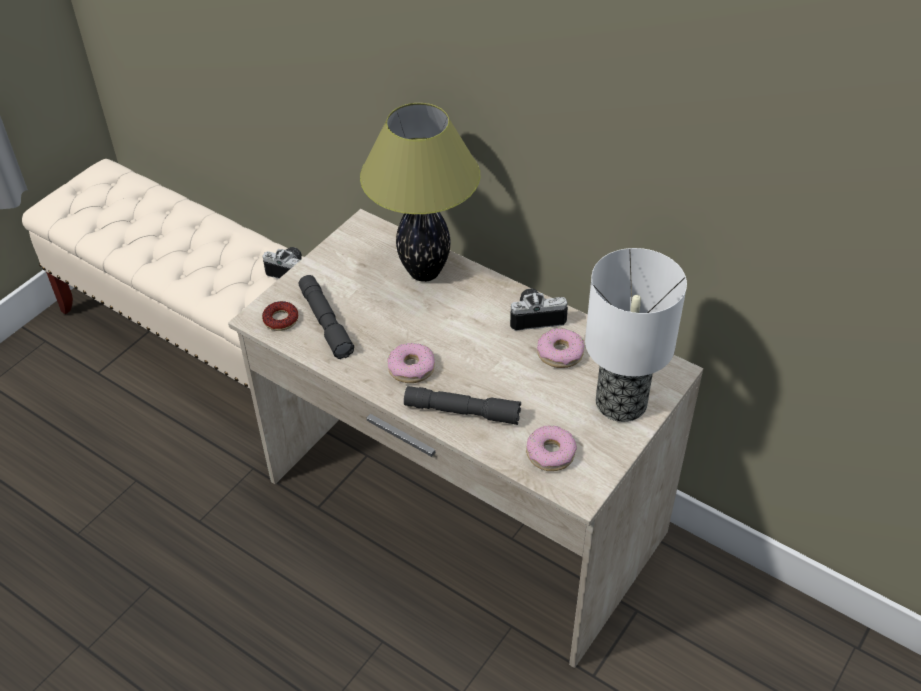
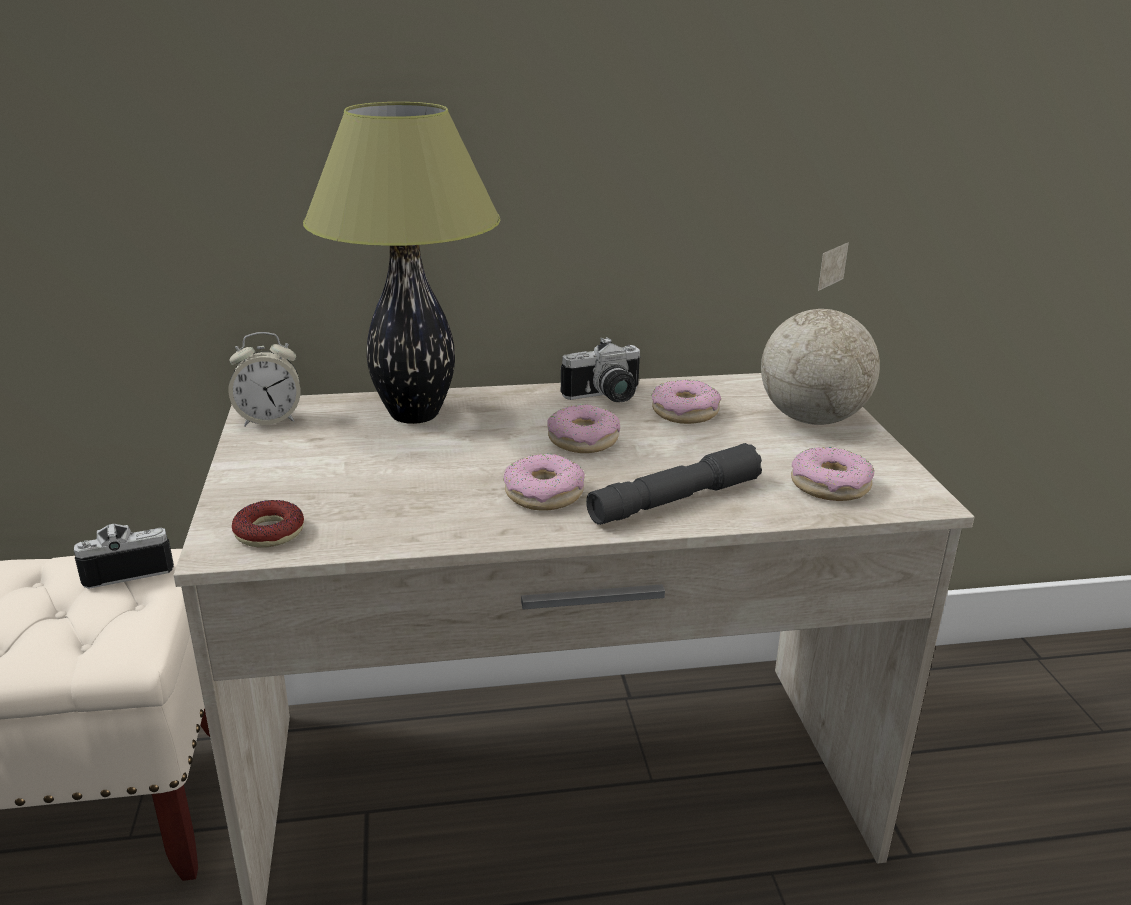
camera: 45 degrees left, 20 degrees down
(326, 322) = (349, 506): grey flashlight -> none
(358, 236) = (269, 419): none -> alarm clock
(478, 342) = (583, 440): none -> donut
(536, 316) = (606, 397): camera -> camera turned 150 degrees counterclockwise
(622, 404) = (813, 419): table lamp -> globe

